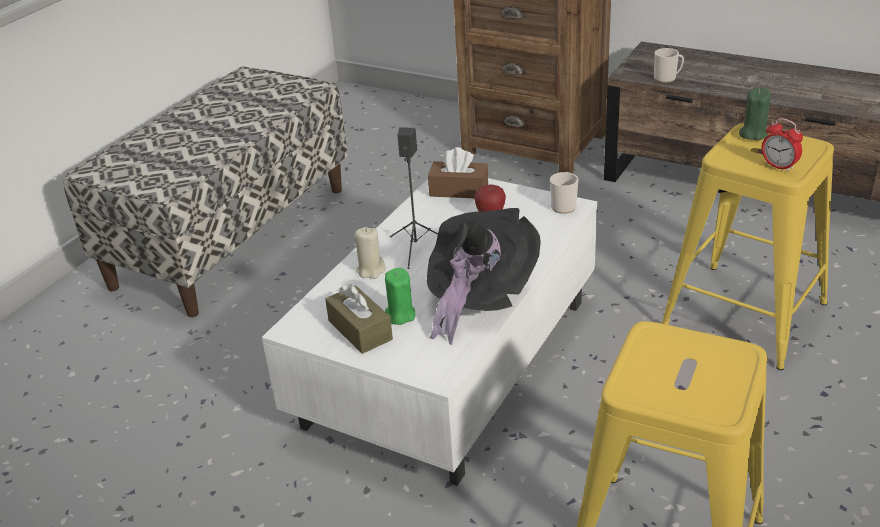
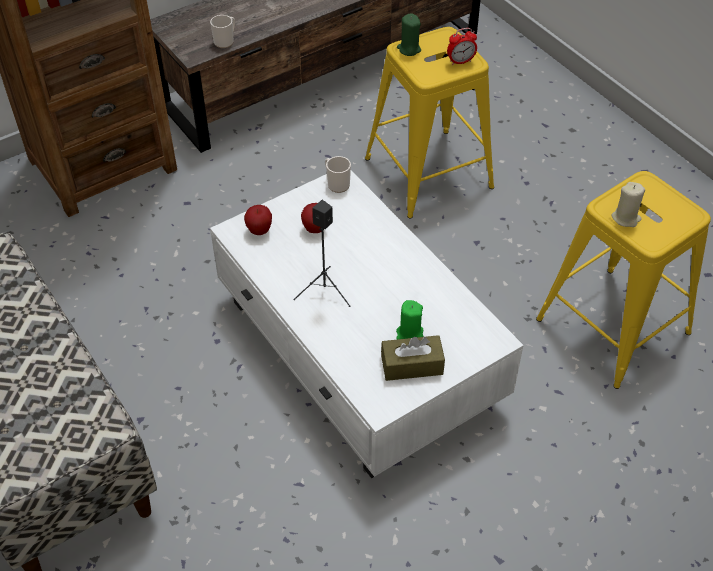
camera: 65 degrees left, 15 degrees up
(371, 270) = (334, 330): beige candle -> beige candle (626, 218)
(459, 190) = (259, 231): brown tissue box -> apple
(478, 298) = (420, 282): black hat -> none

